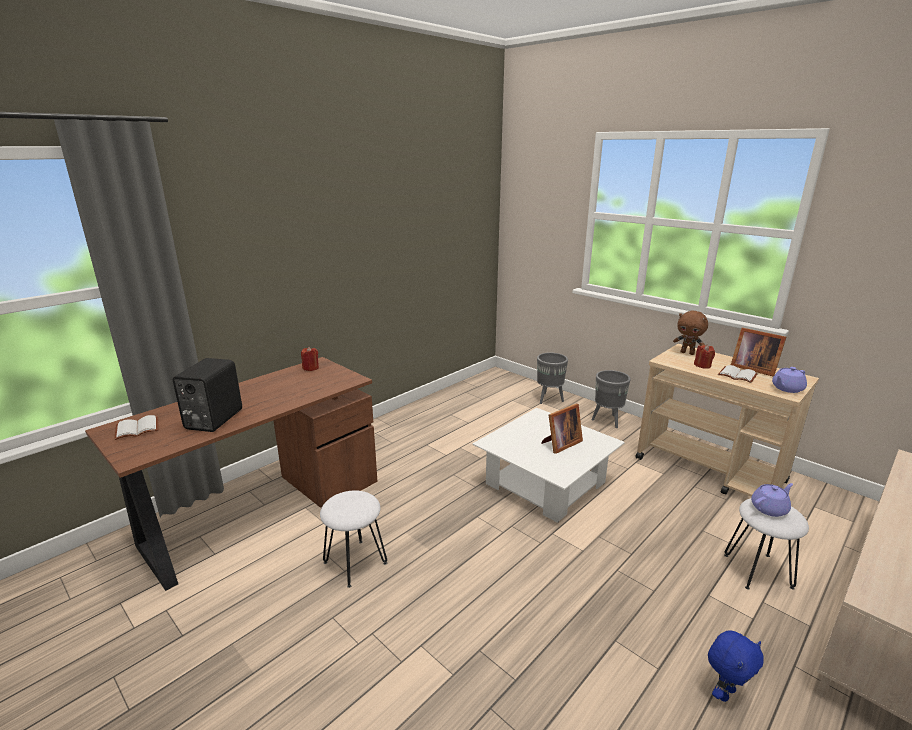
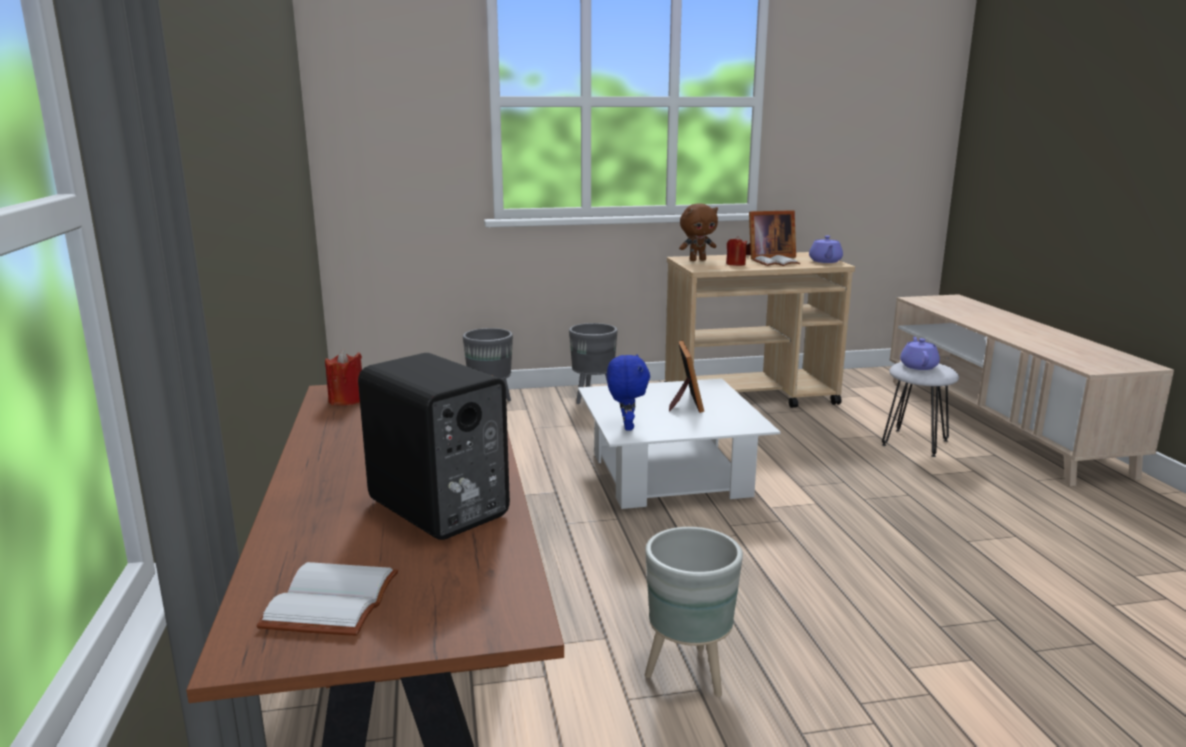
camera: 55 degrees left, 5 degrees down
(355, 563) = (690, 673): white stool -> grey planter
(724, 692) = (1056, 519): blue plush toy -> blue plush toy (626, 426)

